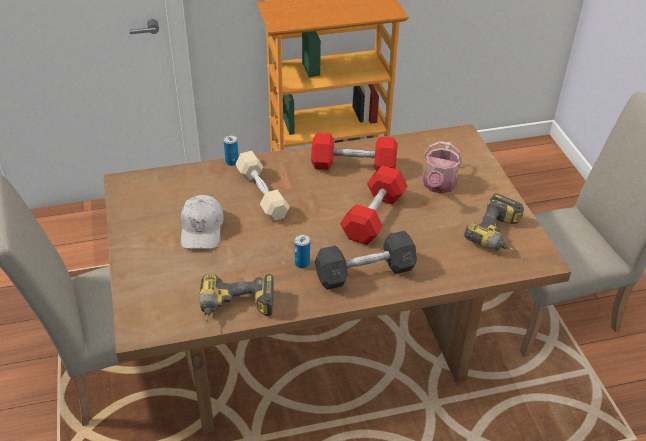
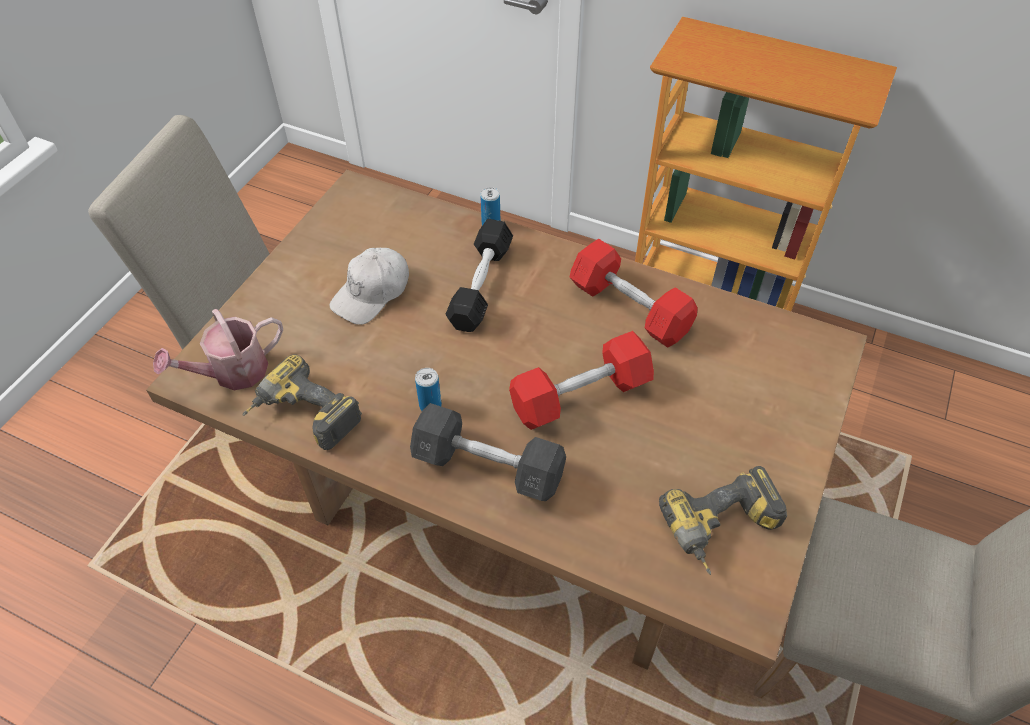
camera: 40 degrees right, 10 degrees up
(262, 194) = (481, 285): beige dumbbell -> black dumbbell
(438, 186) = (714, 403): watering can -> watering can (232, 372)

